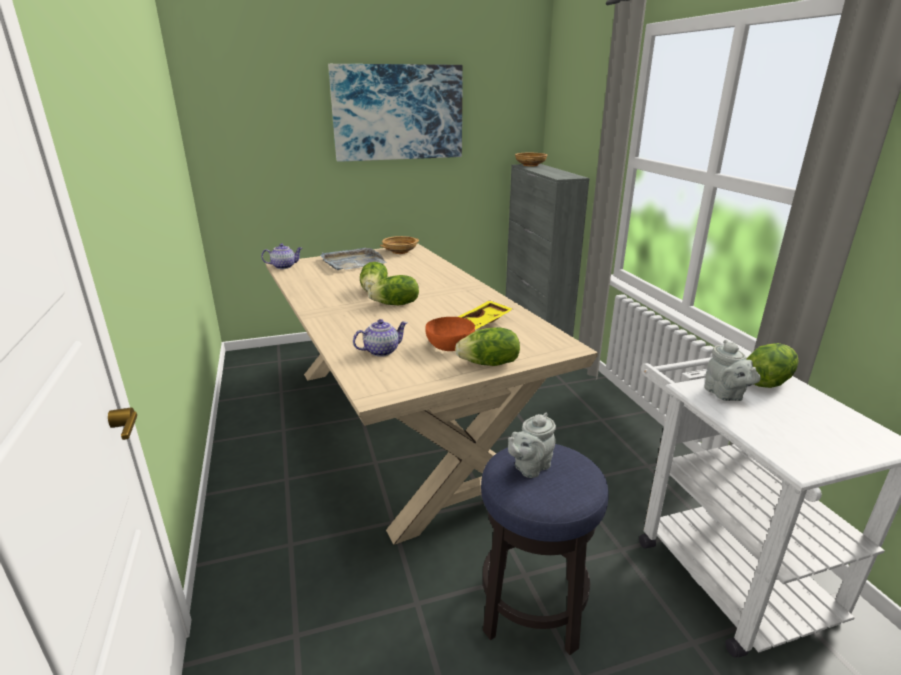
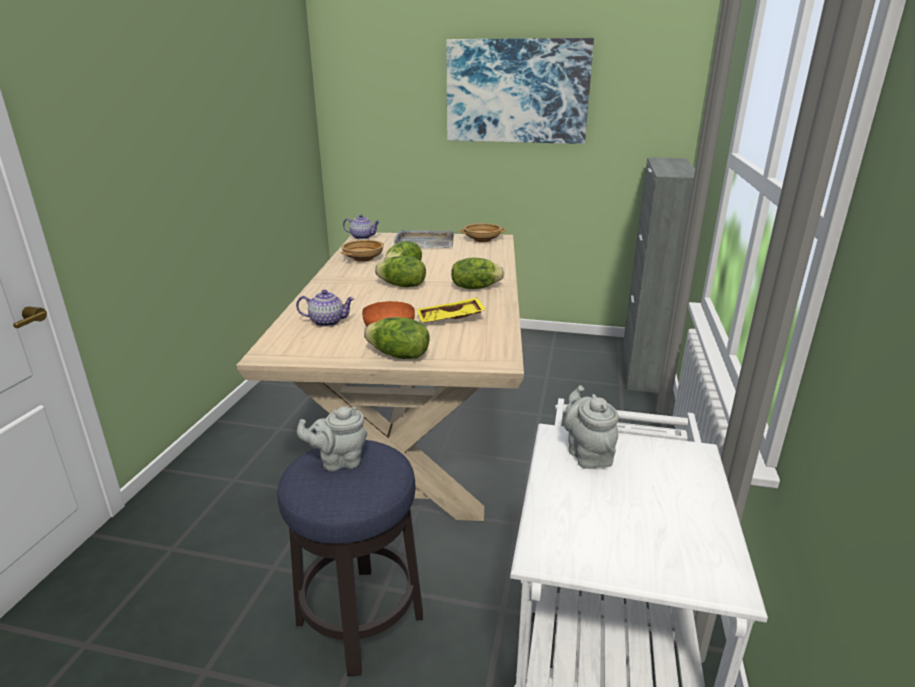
camera: 30 degrees right, 0 degrees up
(530, 165) = (667, 159): beige bowl -> beige bowl (363, 258)
(725, 395) = (587, 454): grey teapot -> grey teapot turned 150 degrees clockwise
(766, 381) = (669, 457): lettuce -> lettuce (475, 287)

